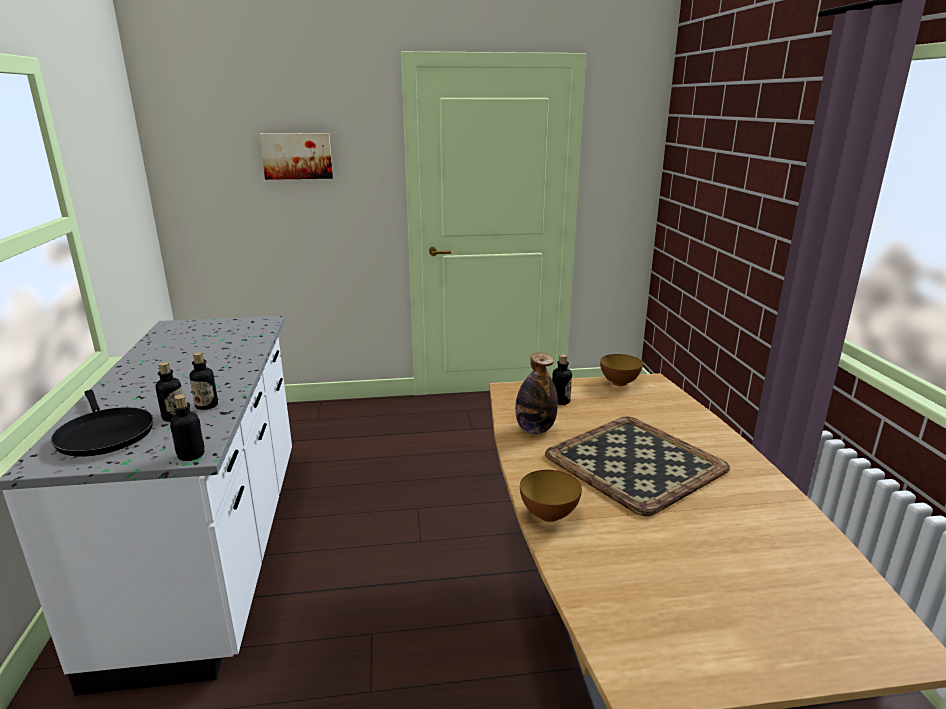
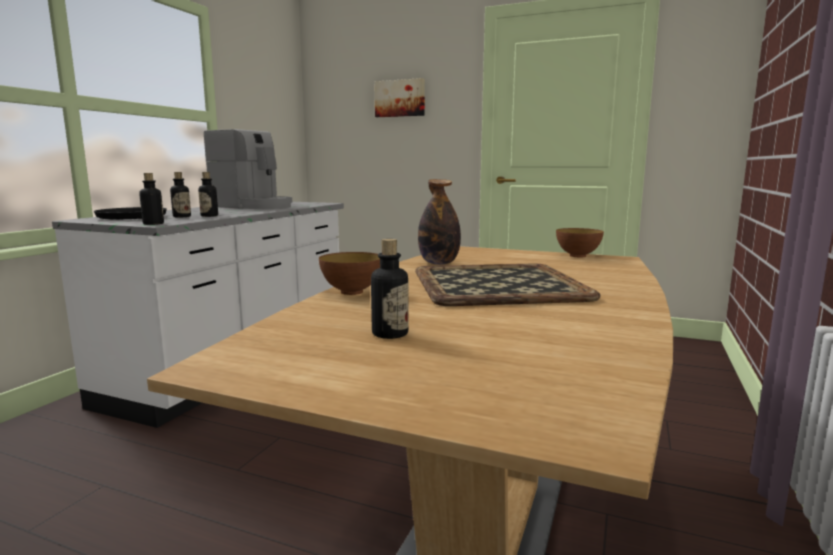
camera: 30 degrees right, 10 degrees down
(194, 352) = (254, 206): none -> coffee machine
(560, 401) = (495, 256): bottle -> bottle (390, 334)

